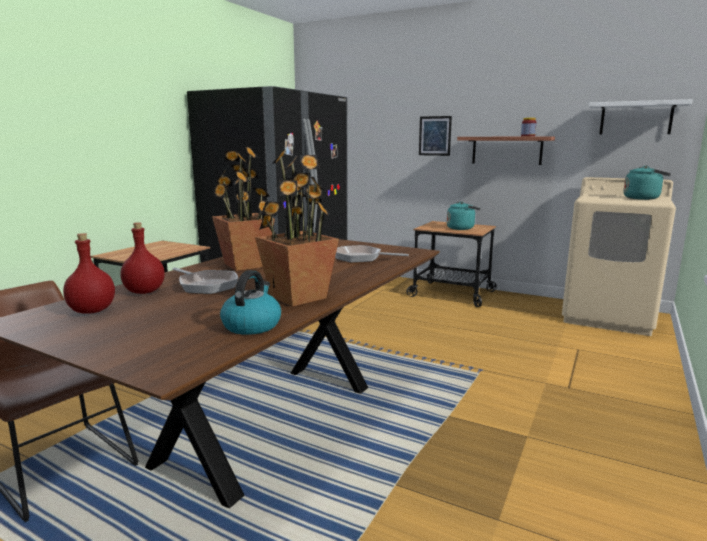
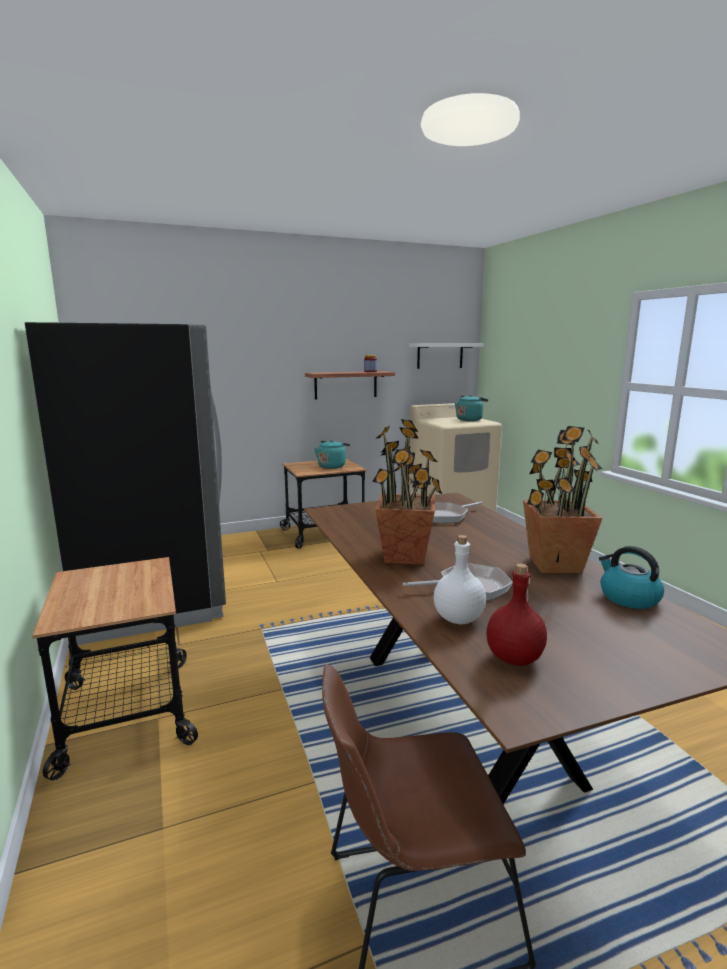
camera: 50 degrees left, 0 degrees up
(145, 291) = (458, 618): red bottle -> white bottle
(435, 136) = (272, 372): picture -> none

